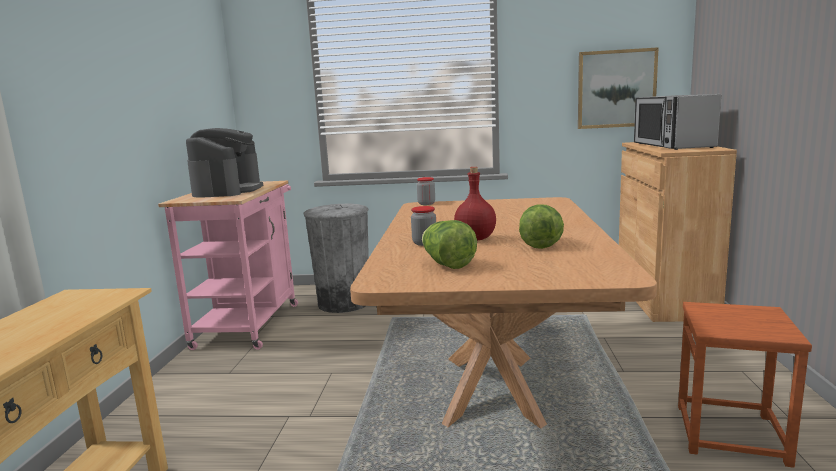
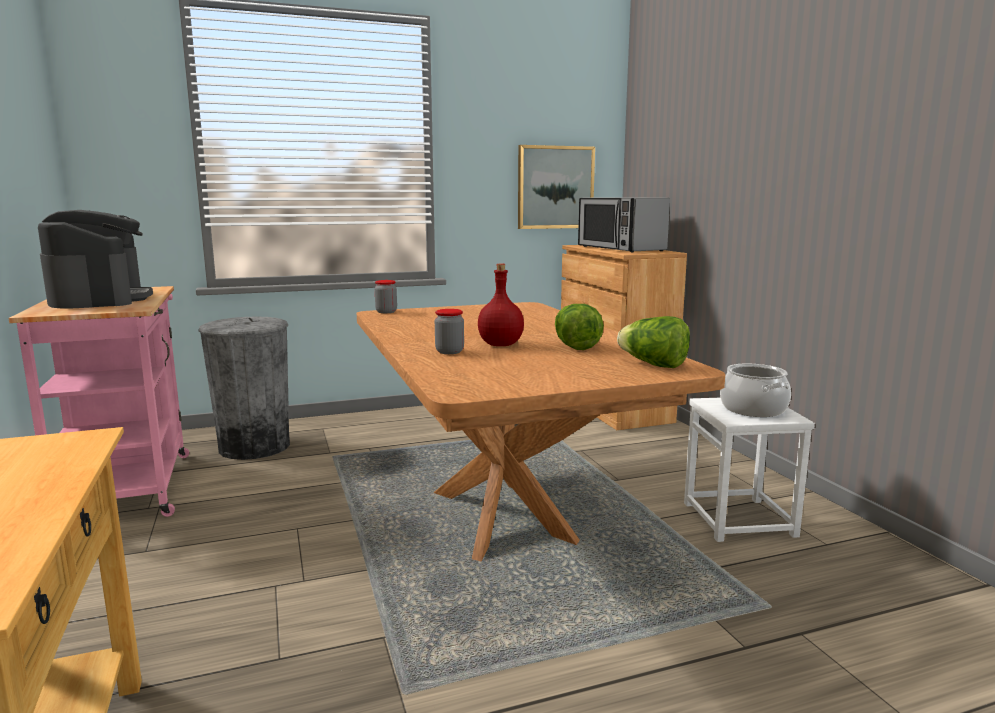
camera: 25 degrees left, 0 degrees up
(447, 264) = (507, 370): lettuce -> lettuce (653, 365)
(731, 434) = (739, 519): brown stool -> white stool
(747, 321) = (753, 409): none -> cooking pot

